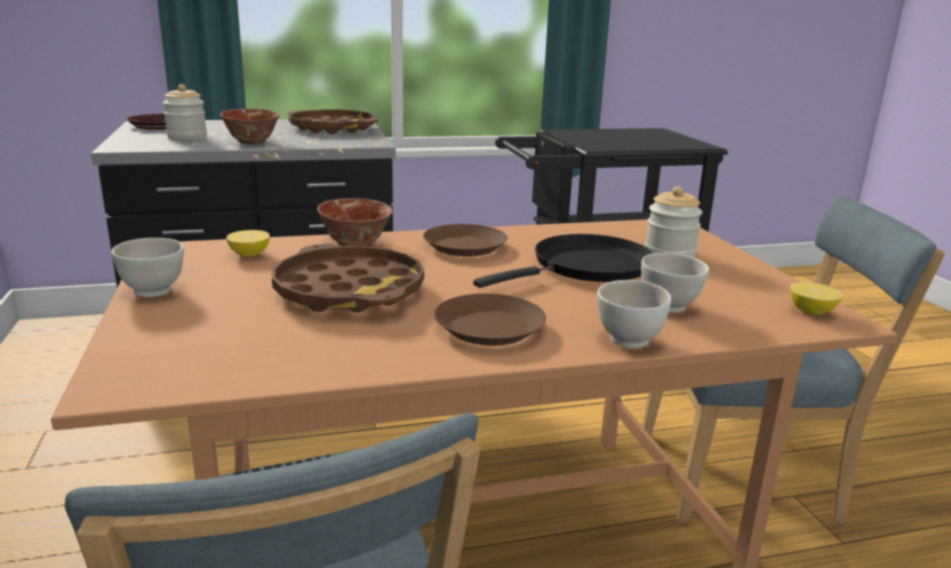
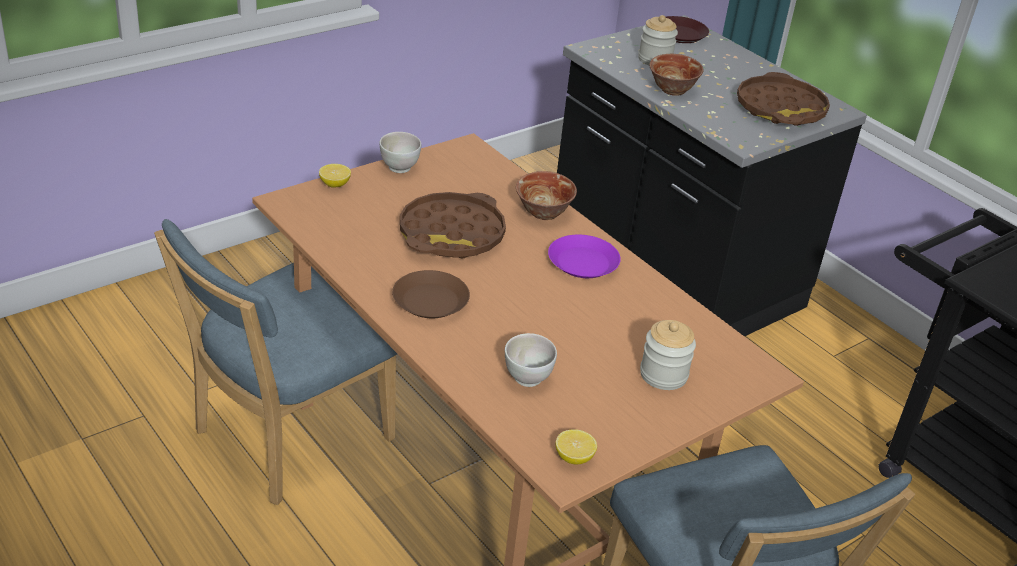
camera: 65 degrees right, 15 degrees up
(249, 255) = (485, 178): lemon -> lemon (335, 184)
(465, 246) = (583, 263): brown plate -> purple plate
(586, 267) = (585, 330): black frying pan -> none
(628, 341) = (448, 362): white bowl -> none

